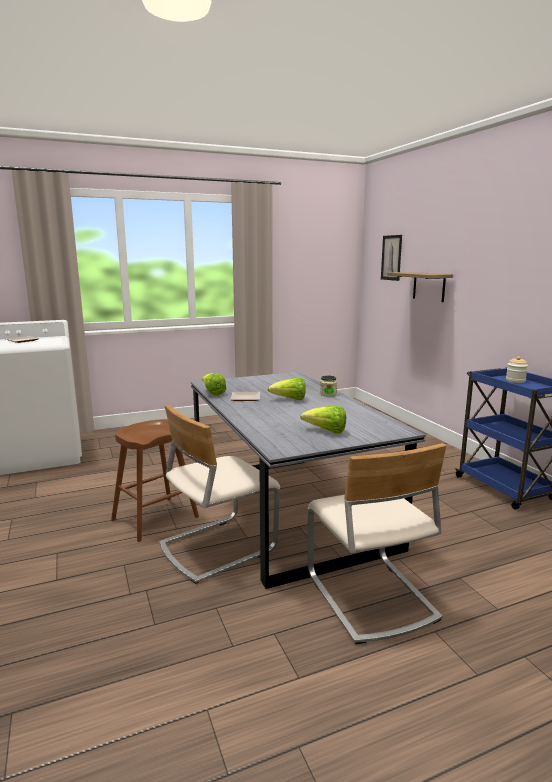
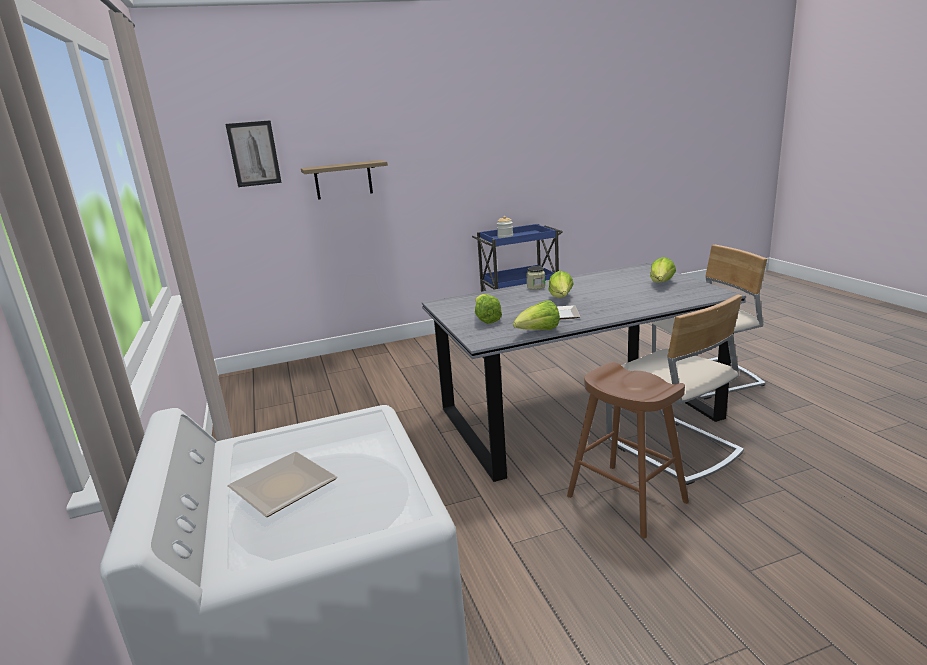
camera: 85 degrees left, 5 degrees up
(247, 383) = (486, 319): none -> lettuce

